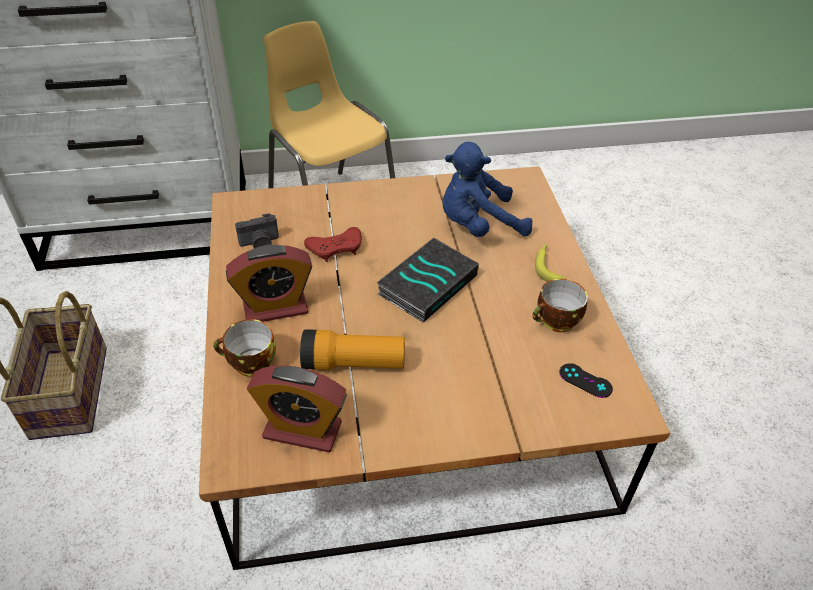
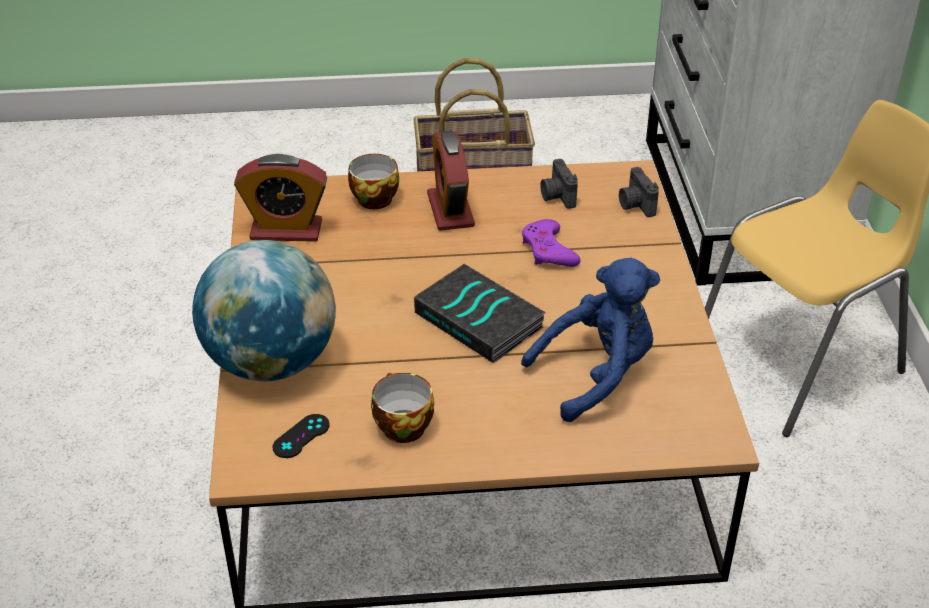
camera: 95 degrees right, 5 degrees down
(276, 202) = (635, 205): none -> camera
(302, 430) = (286, 230): alarm clock -> alarm clock turned 105 degrees counterclockwise
(336, 248) = (548, 250): red game controller -> purple game controller
(353, 363) = (362, 261): flashlight -> none
(478, 225) = (597, 374): blue plush toy -> blue plush toy turned 75 degrees clockwise
(503, 413) = (271, 363): none -> globe
(548, 266) = (507, 434): banana -> none

